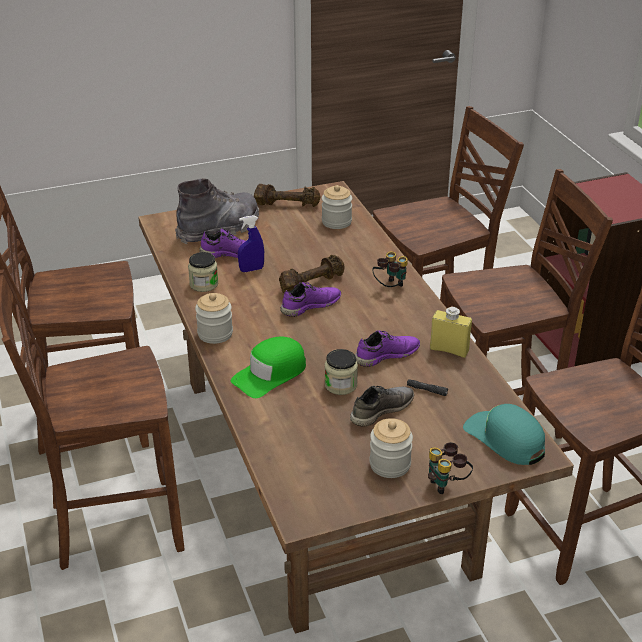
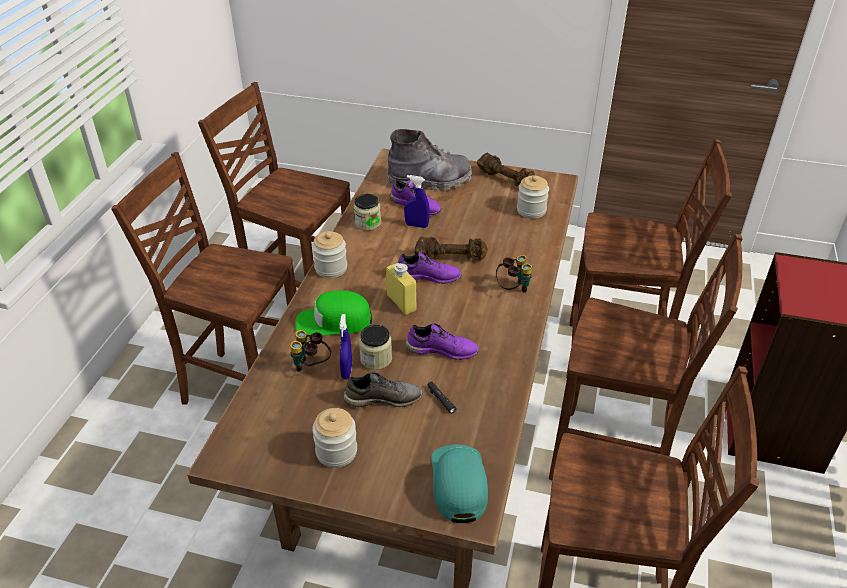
camera: 35 degrees right, 5 degrees up
(327, 404) = (347, 371): none -> blue spray bottle
(447, 484) = (363, 497): binoculars -> binoculars (311, 366)
(449, 350) = (501, 371): yellow bottle -> yellow bottle (401, 303)

